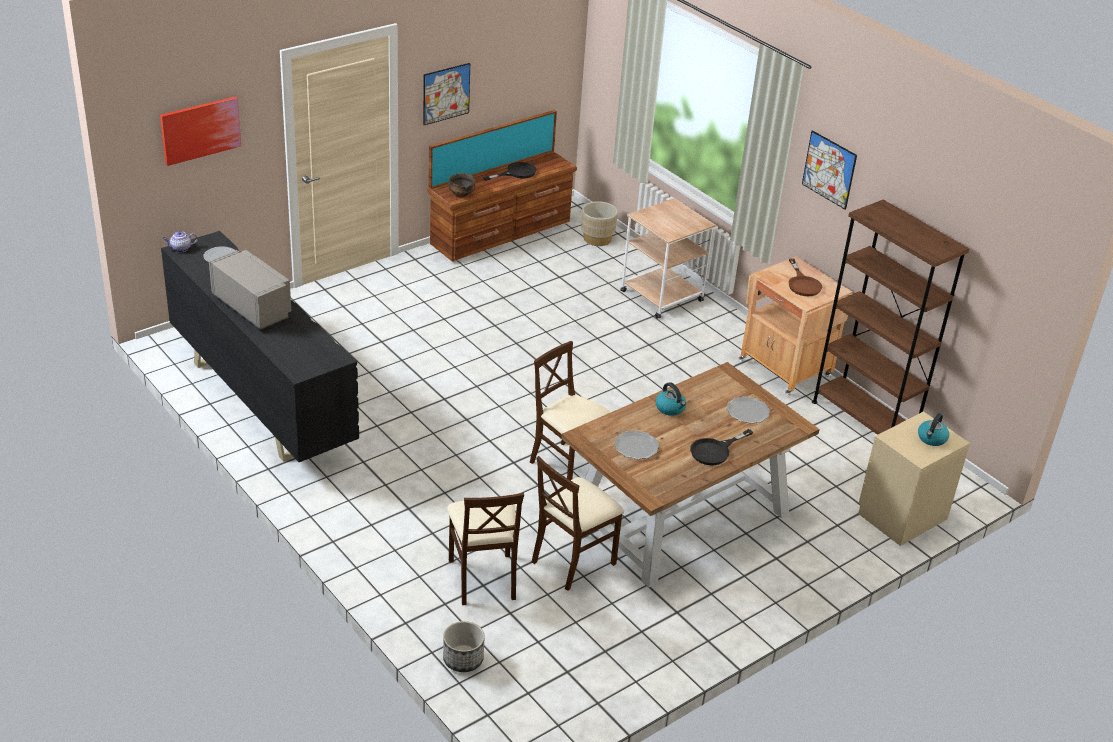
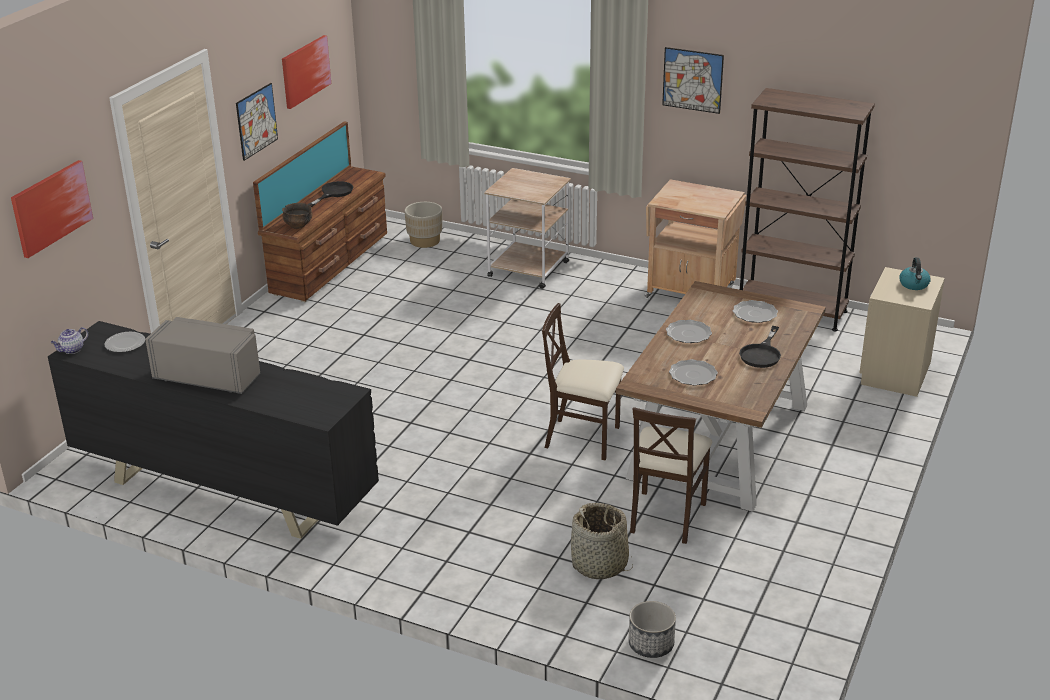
camera: 25 degrees left, 5 degrees down
(483, 578) = (600, 564): beige chair -> basket
(515, 58) = (305, 71): none -> picture
(670, 408) = (688, 333): kettle -> plate
(802, 284) = (698, 198): brown frying pan -> none

